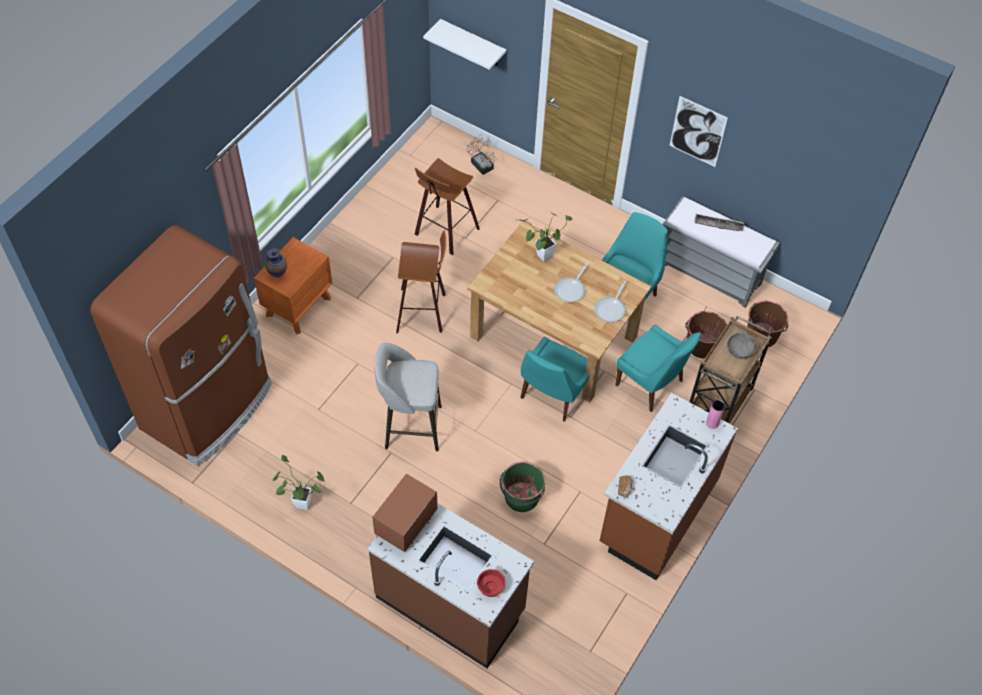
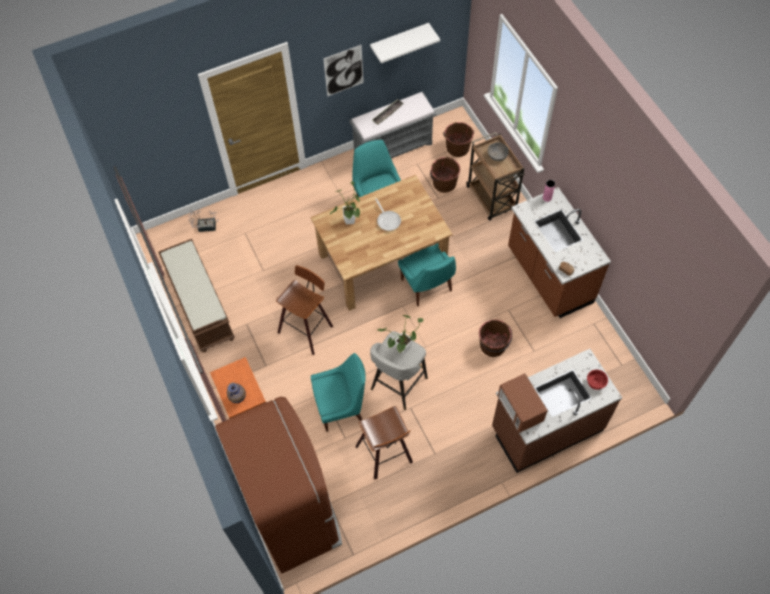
camera: 55 degrees left, 5 degrees up
(300, 503) = (415, 487): potted plant -> potted plant (401, 350)
(387, 208) = (199, 305): none -> brown bench
(445, 232) = (248, 280): stool -> stool (386, 455)
(473, 43) = (150, 155): white shelf -> white shelf (399, 41)
(521, 497) = (493, 346): green bucket -> brown bucket
(611, 309) = (418, 206): frying pan -> none
(651, 384) = (455, 227): turquoise chair -> turquoise chair (341, 407)

